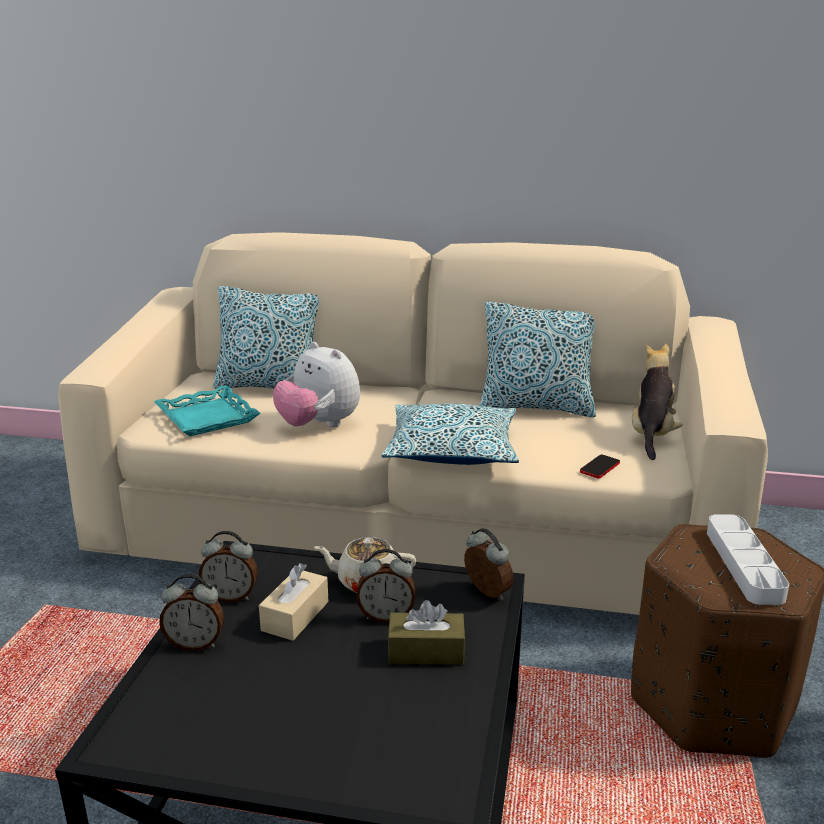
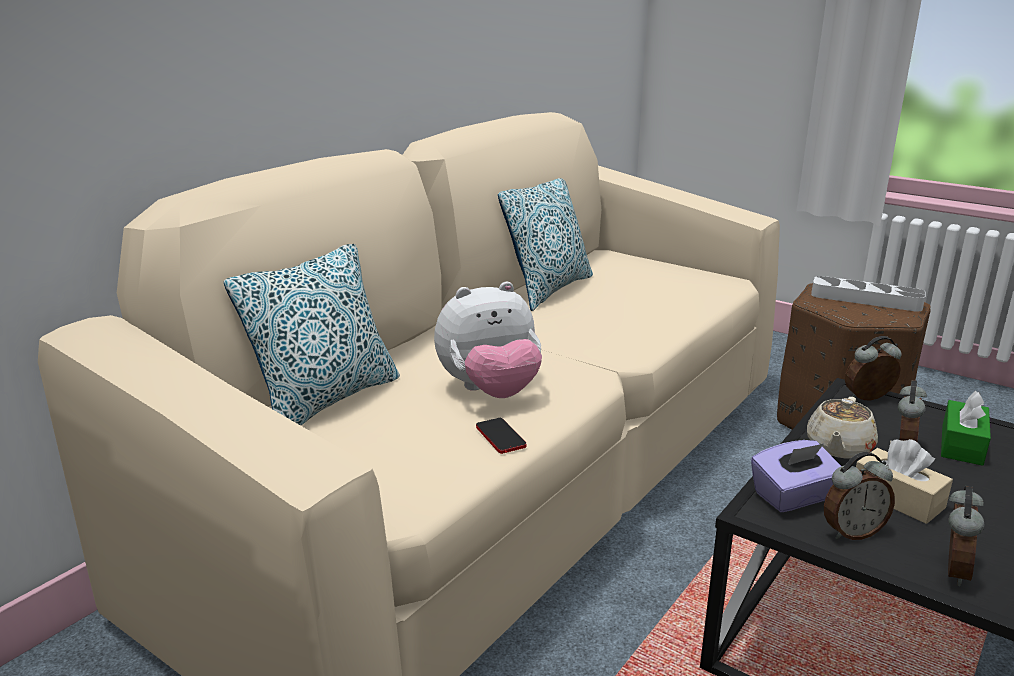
camera: 65 degrees left, 0 degrees up
(206, 418) = (397, 456): turquoise tray -> none
(231, 596) = (851, 532): alarm clock -> alarm clock turned 45 degrees clockwise
(269, 567) = (794, 497): none -> purple tissue box
(426, 651) = (962, 445): brown tissue box -> green tissue box
(452, 450) = (621, 340): pillow -> none
(599, 467) = (701, 296): phone -> phone (500, 437)
(651, 434) = (650, 266): plush toy -> none

